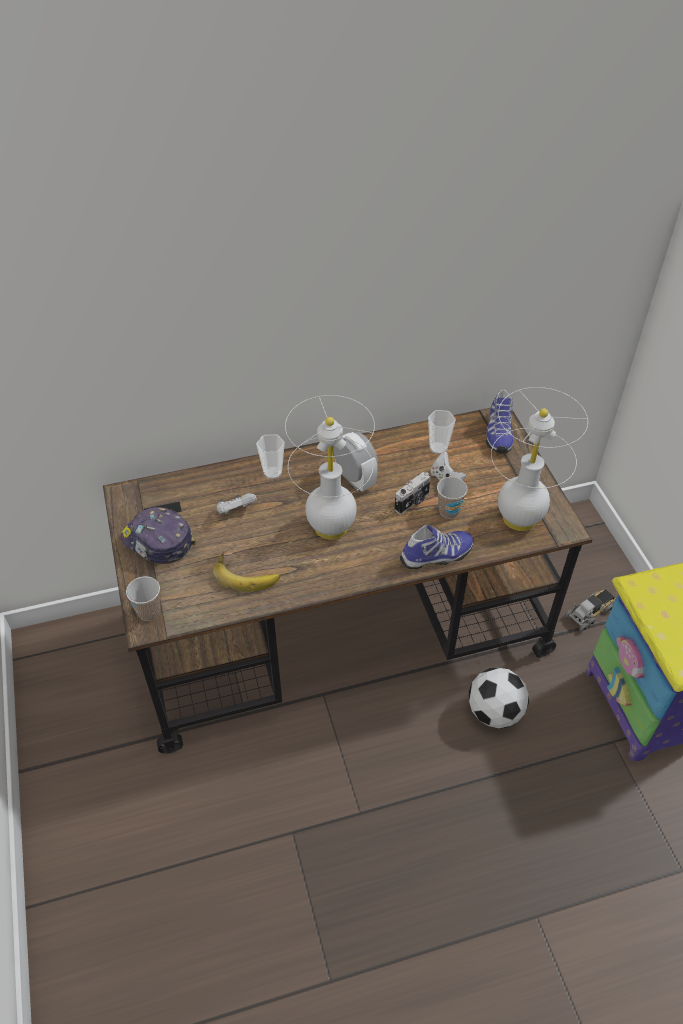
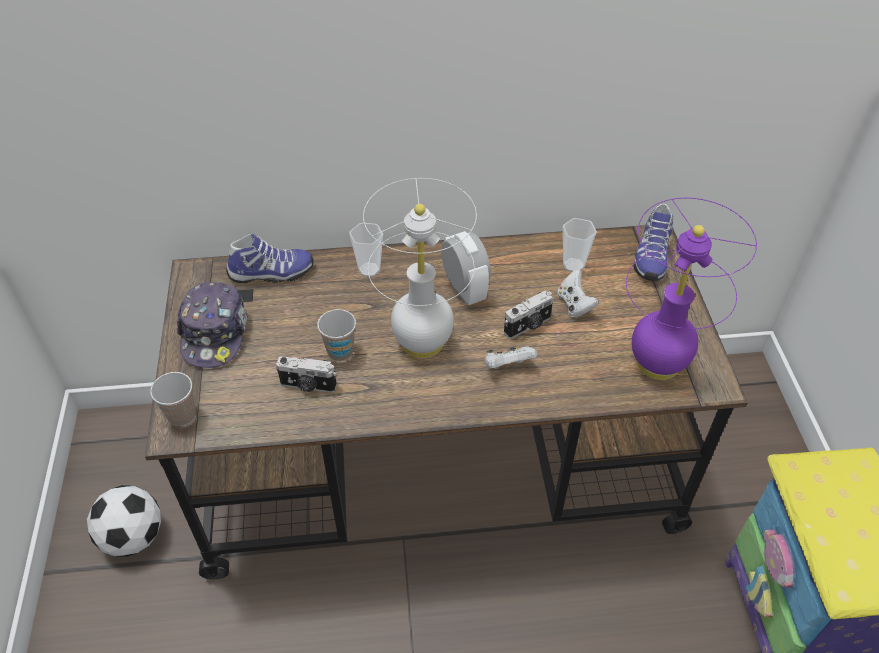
camera: 10 degrees right, 0 degrees up
(157, 542) = (215, 333): cap -> cap turned 135 degrees counterclockwise
(236, 511) = (315, 308): white game controller -> white game controller (507, 366)
(247, 574) = (308, 386): banana -> camera
(437, 556) = (544, 396): shoe -> shoe (271, 273)
(449, 511) = (570, 342): cup -> cup (340, 351)
(494, 712) = (603, 593): football -> football (133, 537)
(519, 518) = (657, 363): white table lamp -> purple table lamp
(590, 613) = (741, 488): toy truck -> none

